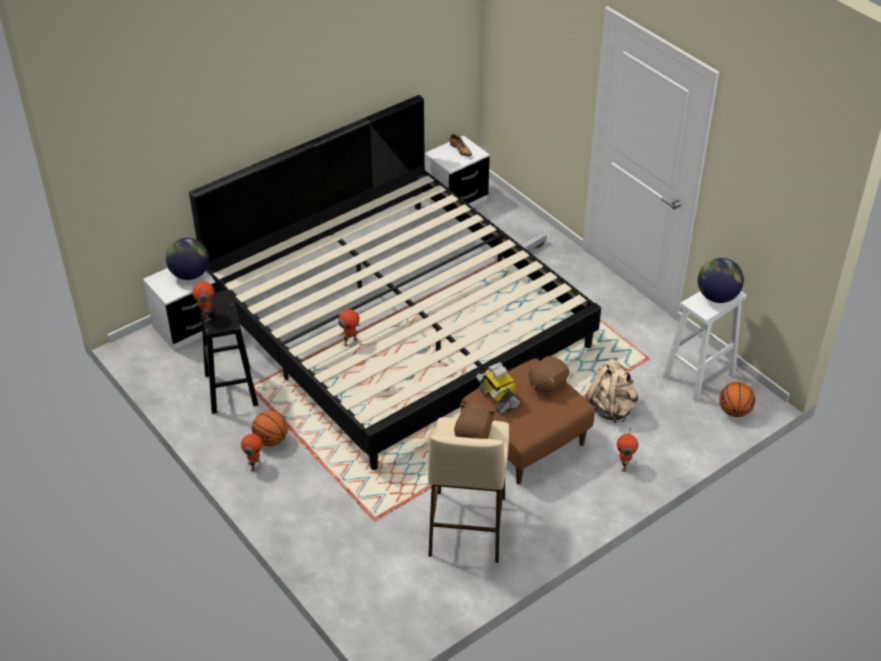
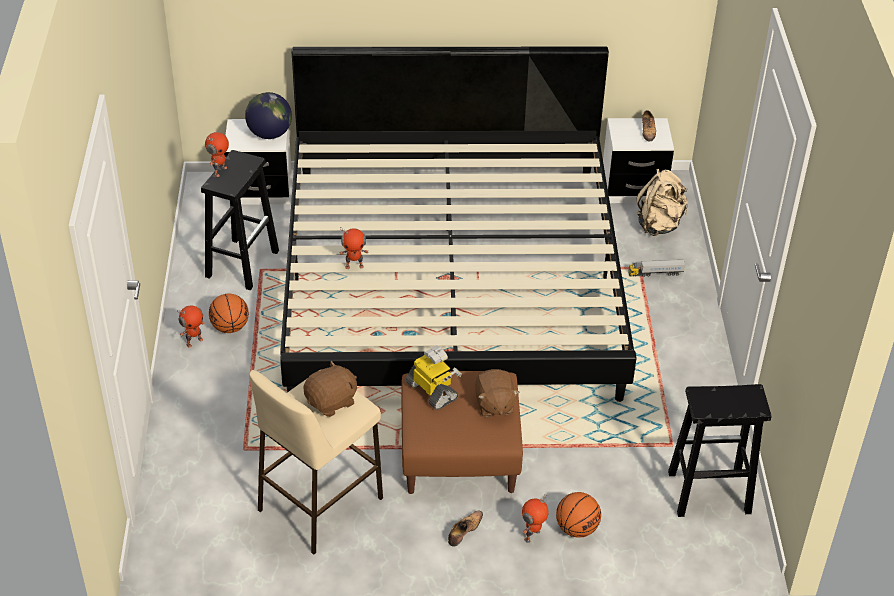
camera: 35 degrees right, 0 degrees up
(498, 398) = (433, 391): toy robot -> toy robot turned 135 degrees clockwise
(547, 385) = (494, 404): brown plush toy -> brown plush toy turned 90 degrees counterclockwise
(579, 487) = (464, 531): none -> shoe
(611, 408) = (579, 473): beige backpack -> beige backpack (659, 224)
(698, 377) = (707, 493): white stool -> black stool
(717, 296) = (734, 401): globe -> none
(734, 411) = (710, 550): basketball -> basketball (577, 528)

